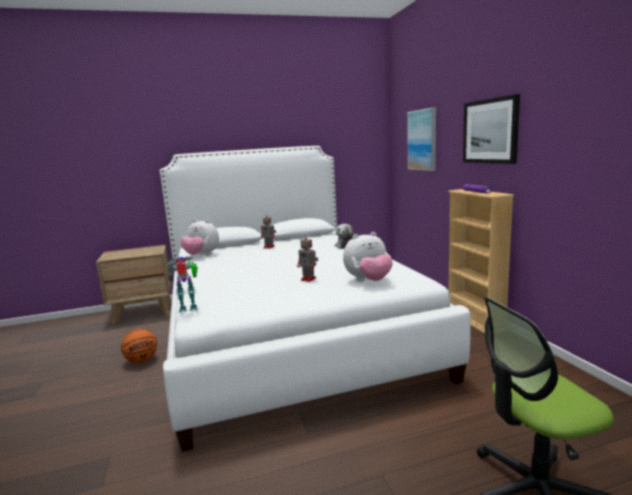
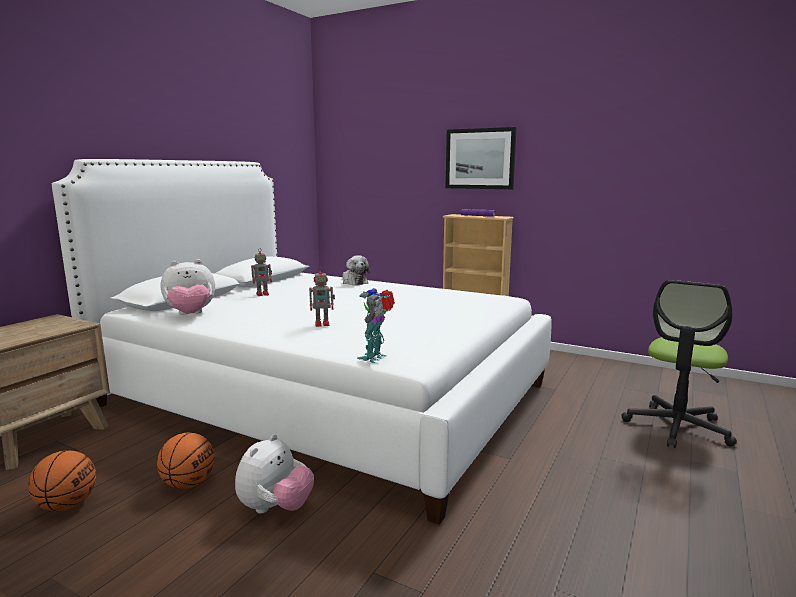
camera: 45 degrees left, 0 degrees up
(96, 350) = (67, 505): none -> basketball
(309, 279) = (412, 312): toy robot -> toy robot (323, 324)
(368, 281) = (468, 304): plush toy -> plush toy (275, 508)
(422, 140) = (377, 164): picture -> none

